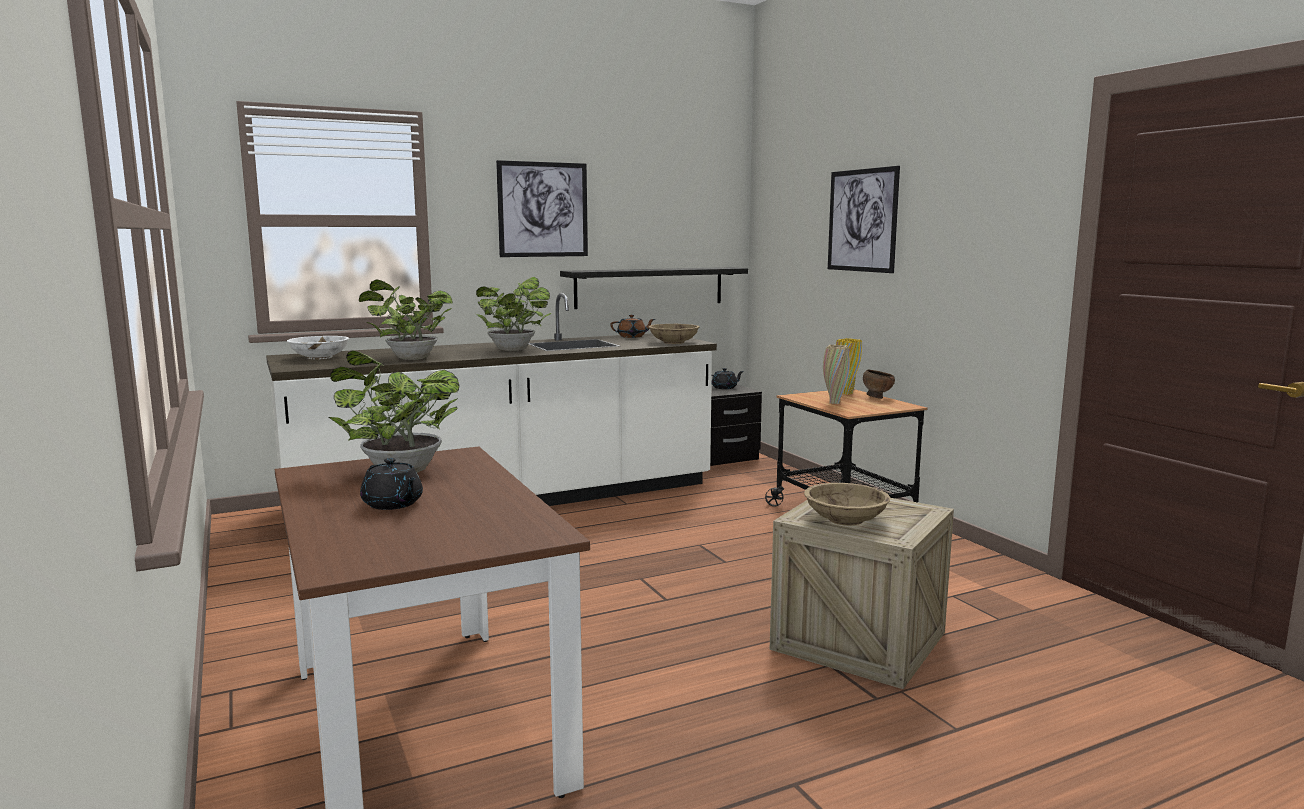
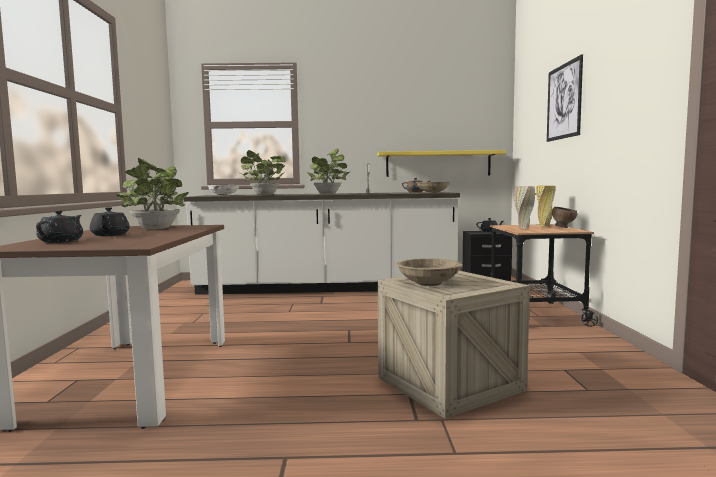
camera: 25 degrees right, 5 degrees down
(372, 534) = (62, 241): none -> black teapot
(543, 209) = (367, 116): picture -> none
(650, 287) = (438, 164): black shelf -> yellow shelf

